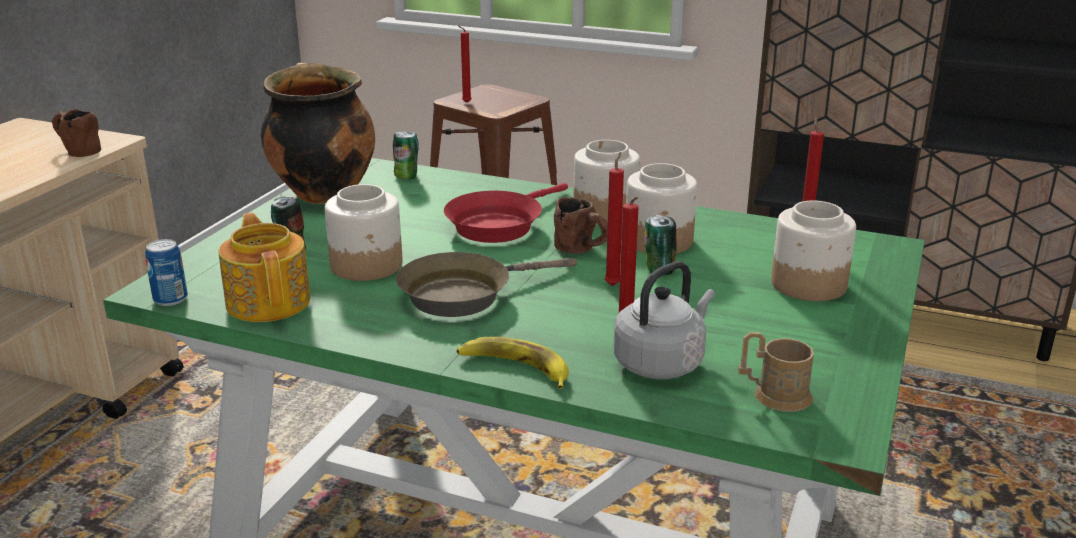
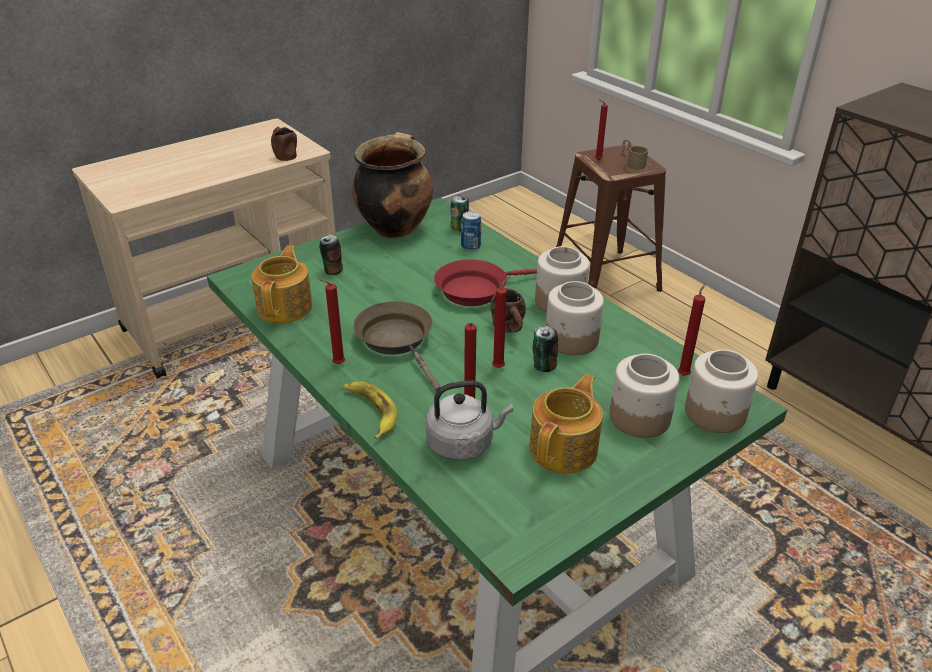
camera: 30 degrees right, 10 degrees up
(170, 299) = (238, 287): can -> can (470, 246)
(367, 265) = (364, 297): jar -> jar (715, 413)
(413, 337) = (336, 364): none -> red candle
(463, 294) = (398, 341): brown frying pan -> brown frying pan turned 60 degrees clockwise
(771, 332) = (565, 448): none -> teapot
(774, 395) = (508, 500): brown mug -> brown mug (632, 167)

